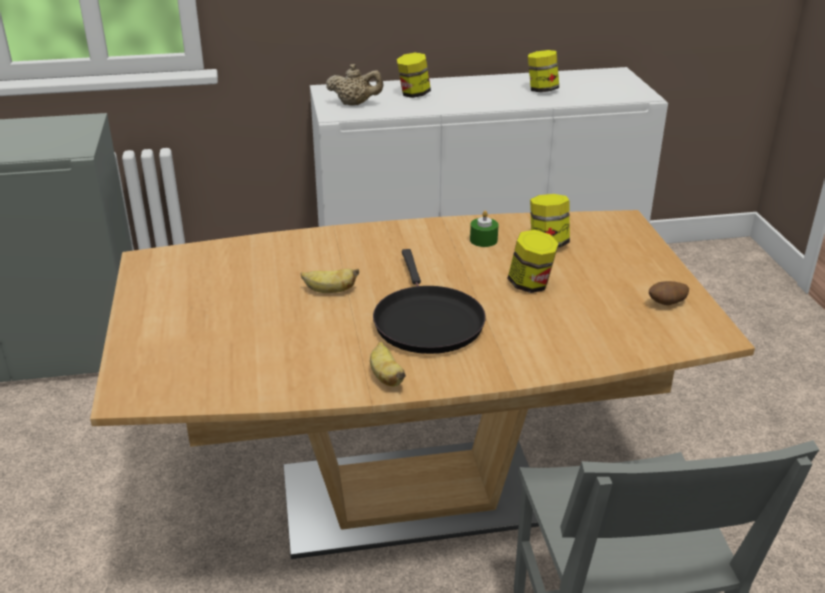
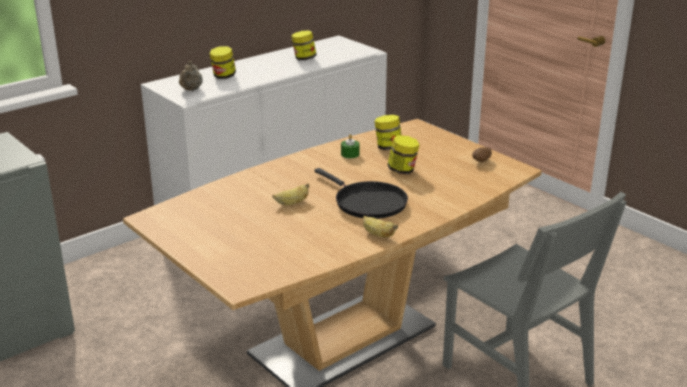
camera: 30 degrees left, 5 degrees down
(355, 104) = (191, 90): beige teapot -> beige teapot turned 120 degrees clockwise

